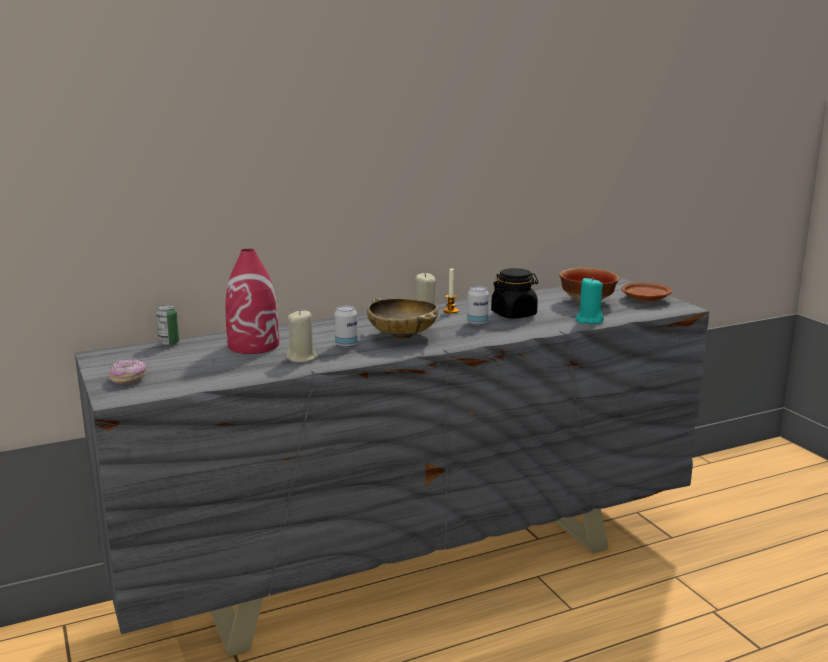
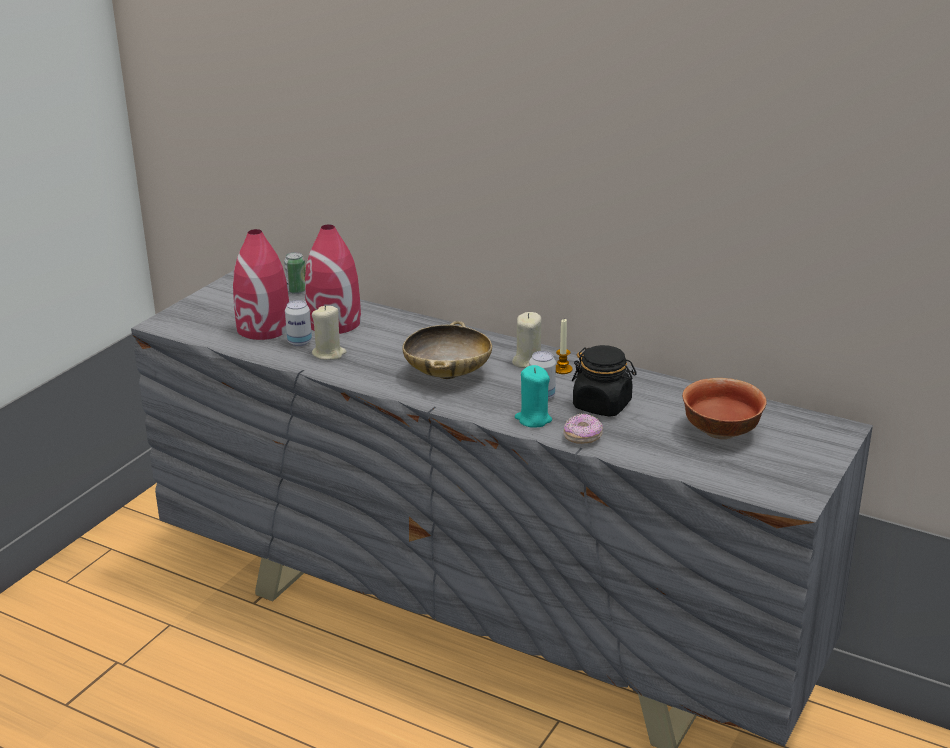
camera: 55 degrees right, 10 degrees up
(128, 379) = (202, 311): donut -> donut (583, 437)
(212, 366) = (264, 328): none -> red vase
(346, 345) = (387, 359): can -> can (299, 342)
(589, 320) = (645, 453): turquoise candle -> turquoise candle (533, 419)
(645, 299) = (794, 466): brown plate -> none

